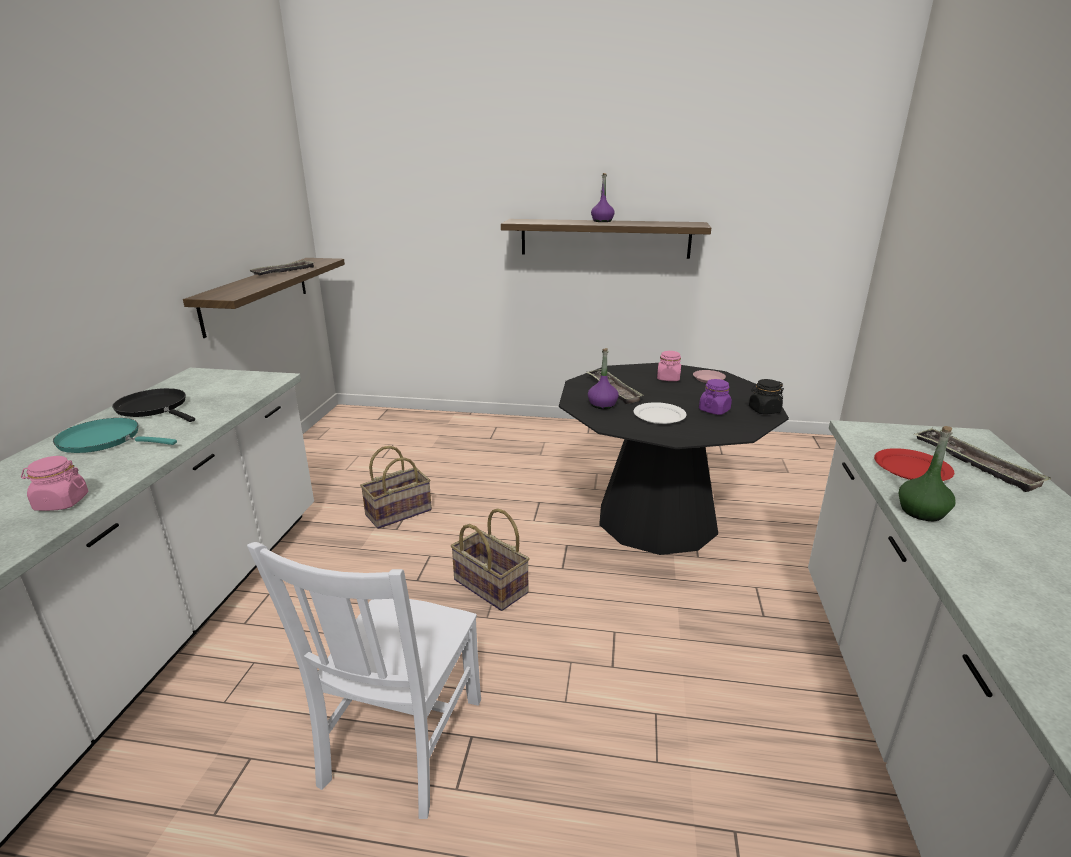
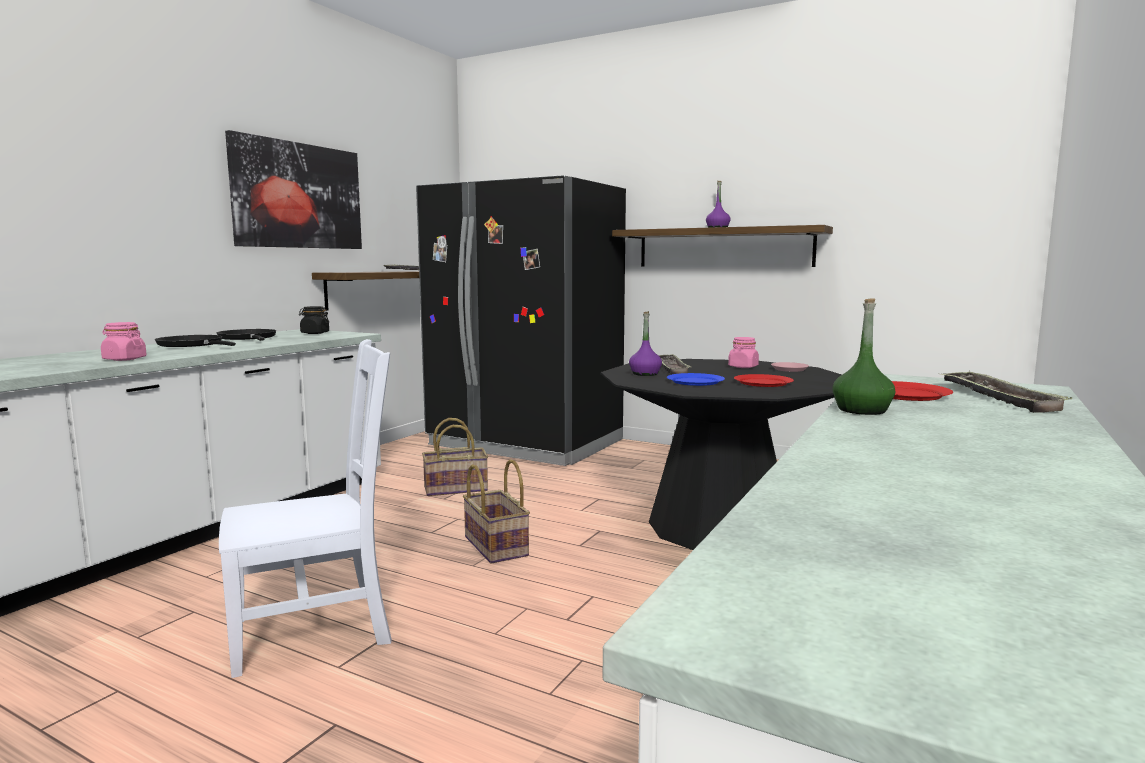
camera: 20 degrees right, 15 degrees down
(105, 440) = (193, 345): turquoise frying pan -> black frying pan
(152, 209) = (298, 196): none -> picture
(400, 745) = (317, 629): white chair -> white chair turned 150 degrees counterclockwise
(423, 434) = (525, 443): none -> black fridge
(659, 415) = (696, 381): white plate -> blue plate
(714, 410) = (763, 383): purple jar -> red plate
(764, 410) = (823, 386): black jar -> black jar (314, 333)

